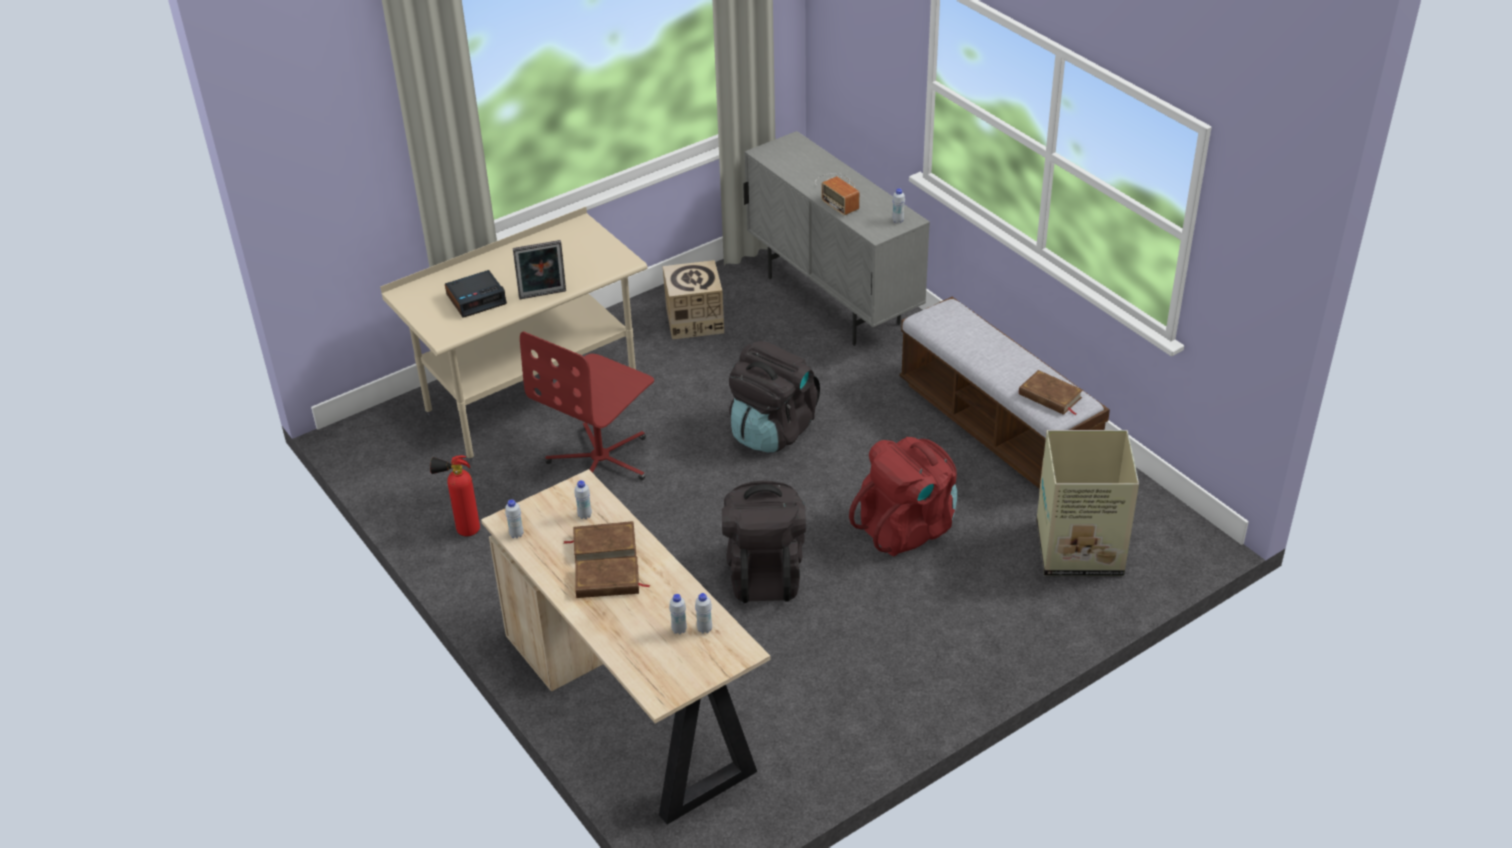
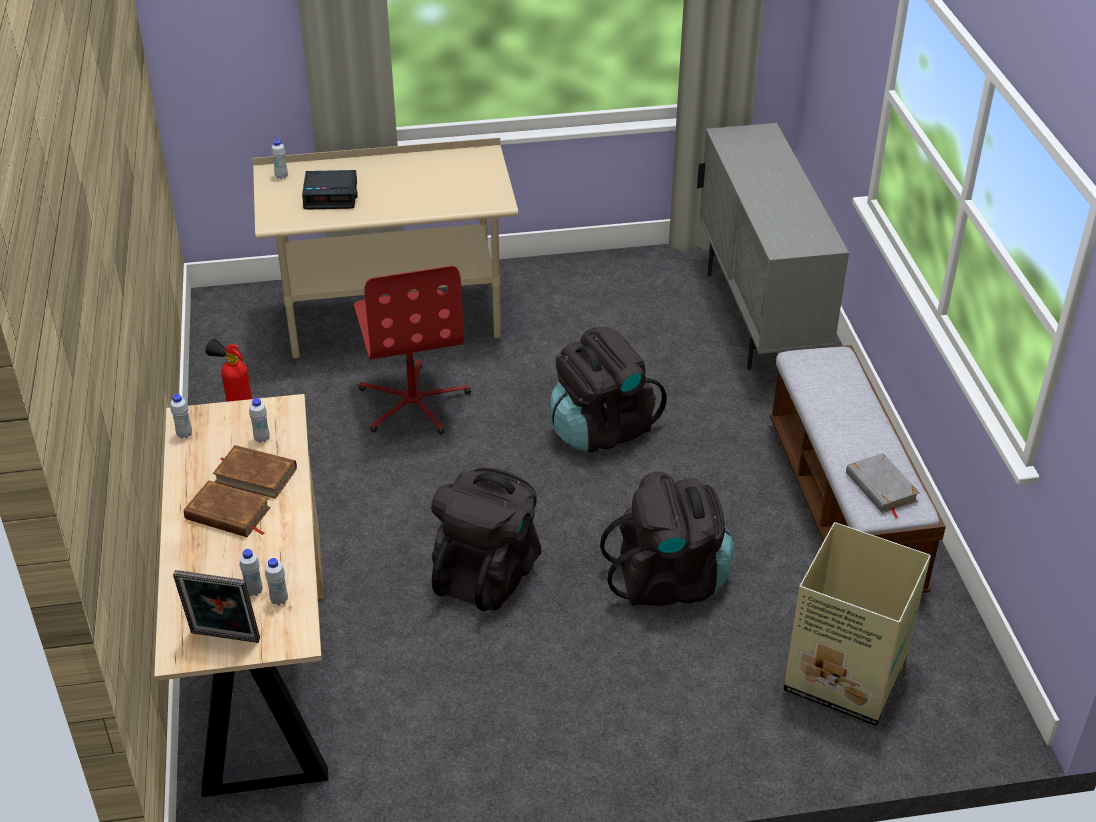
camera: 25 degrees right, 0 degrees up
(543, 296) = (394, 211): picture frame -> picture frame (224, 639)
(601, 460) = (414, 402): red office chair -> red office chair turned 75 degrees counterclockwise
(694, 320) = (603, 295): cardboard box -> none
(838, 192) = (772, 195): radio -> none
(898, 221) = (814, 241): white bottle -> white bottle (281, 176)
(907, 528) = (669, 580): red backpack -> black backpack
(1050, 396) = (881, 487): brown book -> grey book

